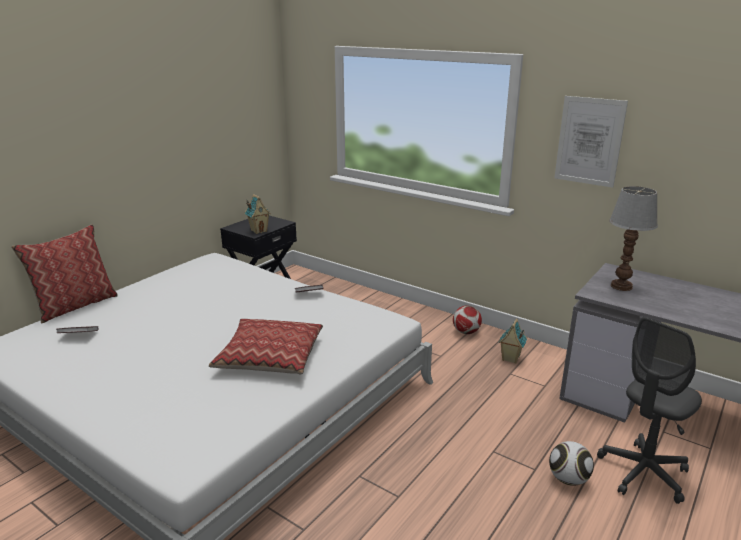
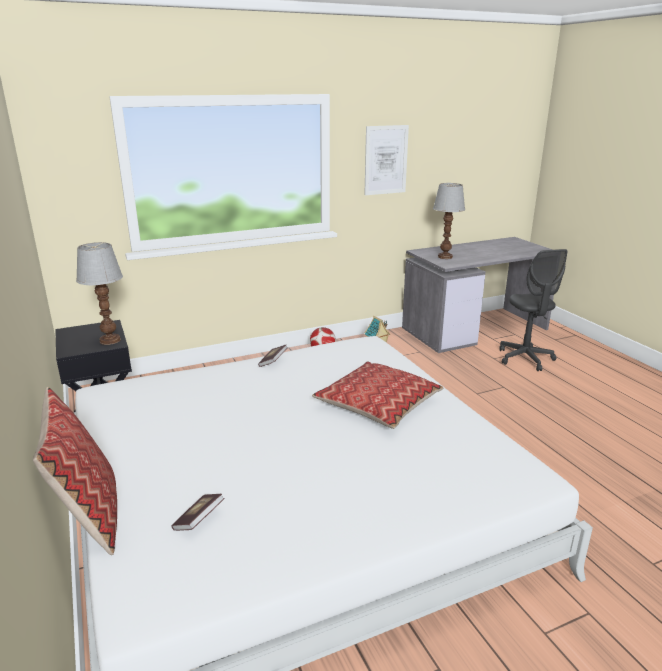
camera: 60 degrees left, 0 degrees up
(259, 231) = (110, 340): toy house -> table lamp
(568, 479) = (518, 380): football -> none

